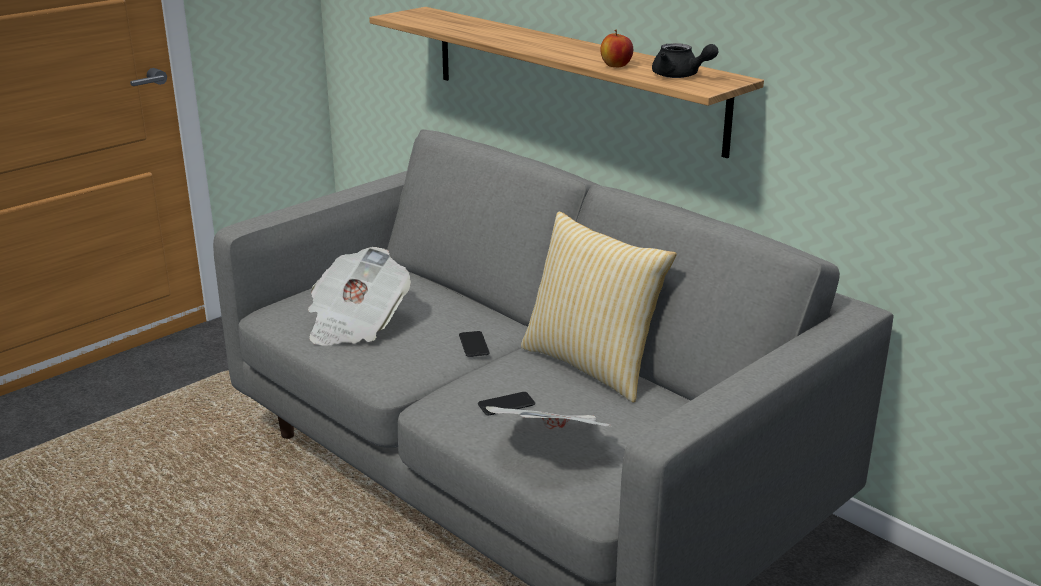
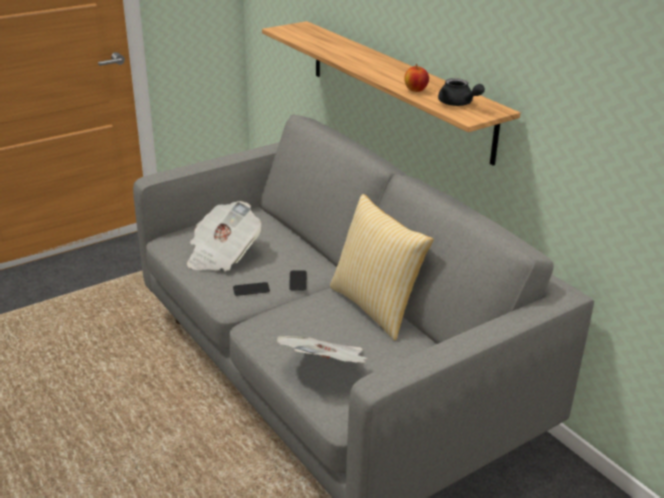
camera: 10 degrees right, 5 degrees up
(506, 404) = (304, 331): phone -> phone (251, 289)

